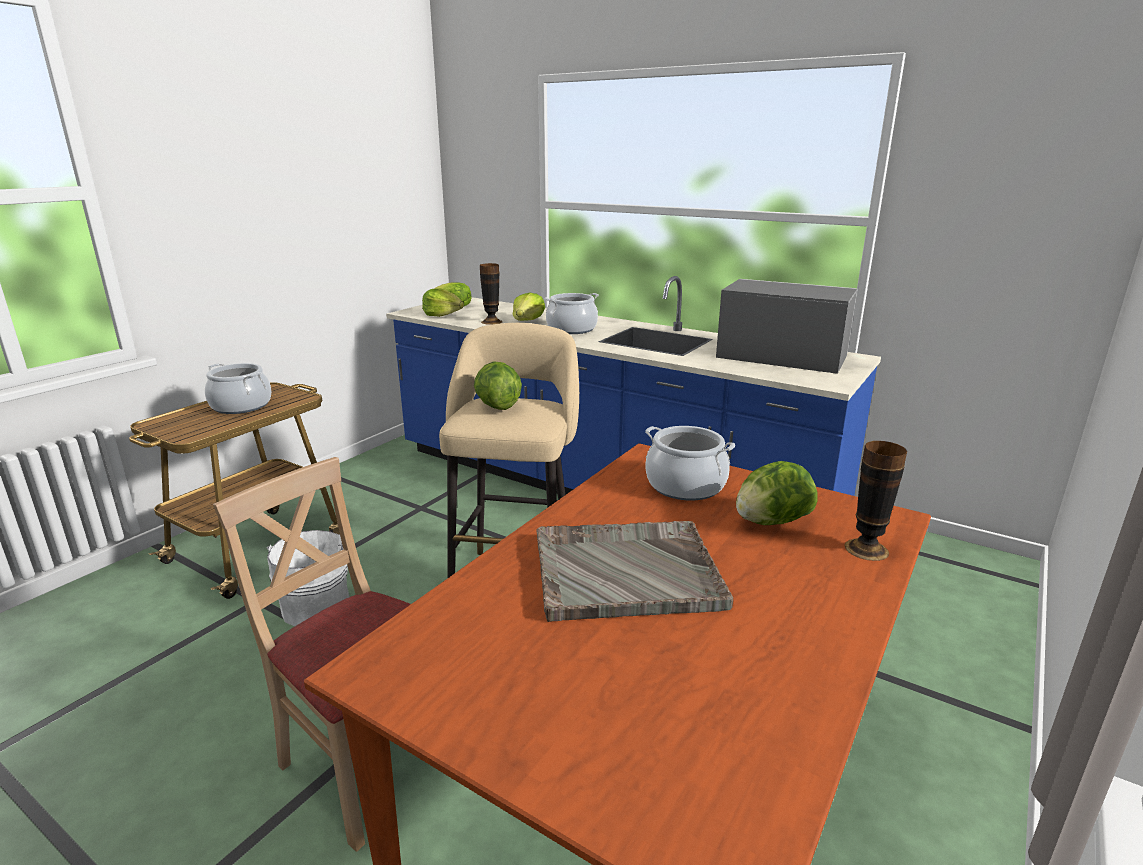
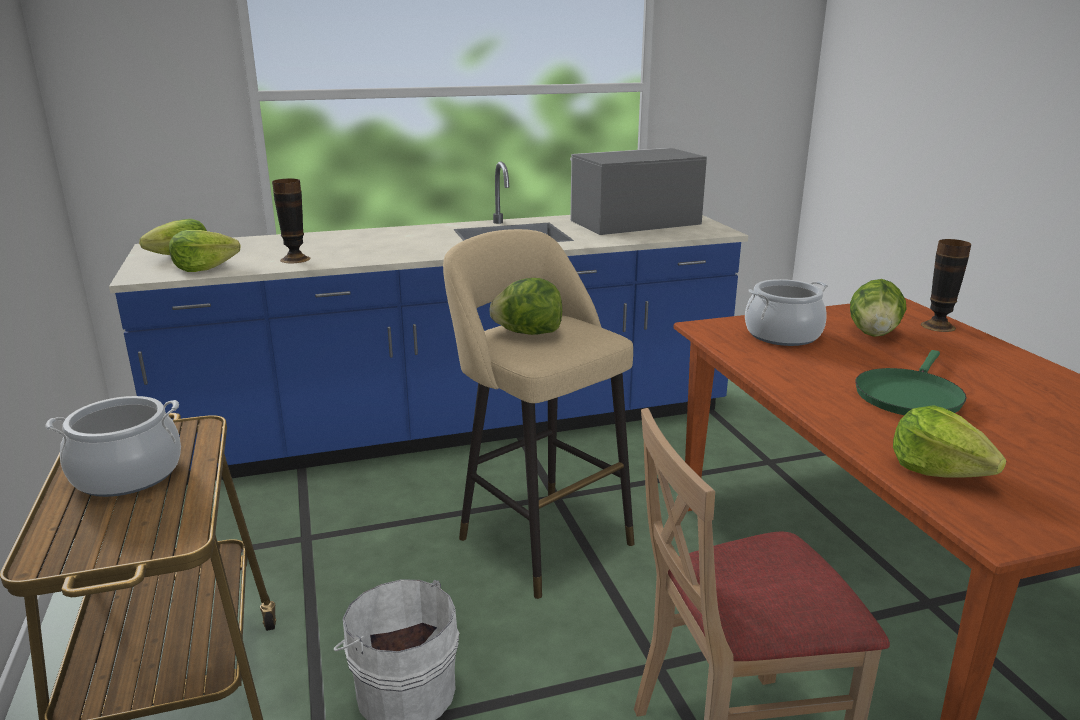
camera: 50 degrees left, 0 degrees up
(528, 321) = (333, 248): lettuce -> lettuce (938, 469)
(571, 329) = (407, 244): cooking pot -> none
(624, 571) = (908, 396): grey tray -> green frying pan

